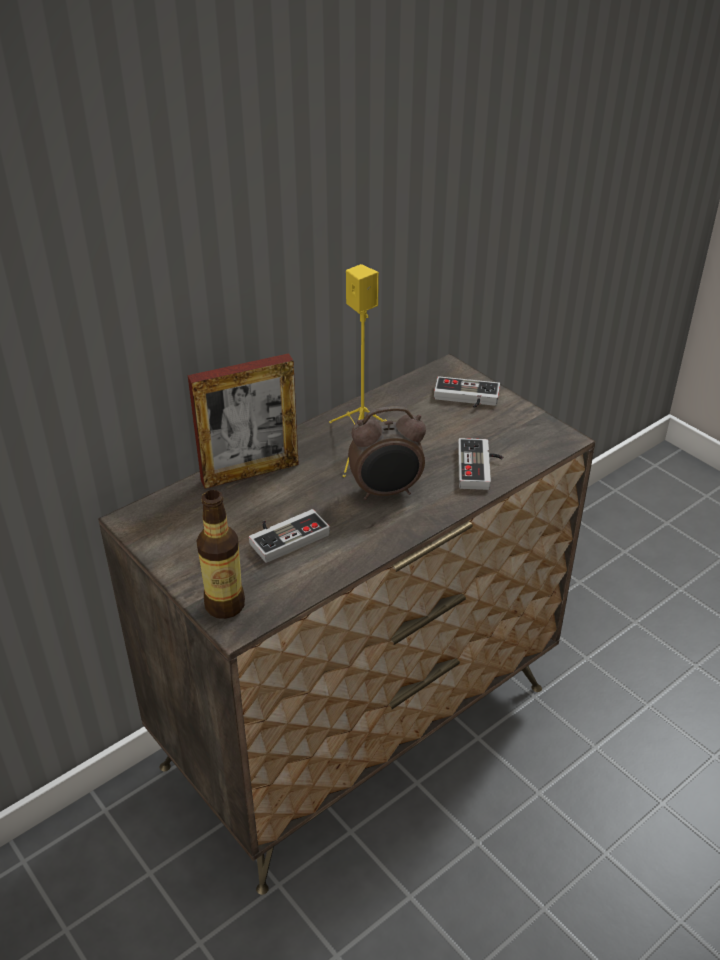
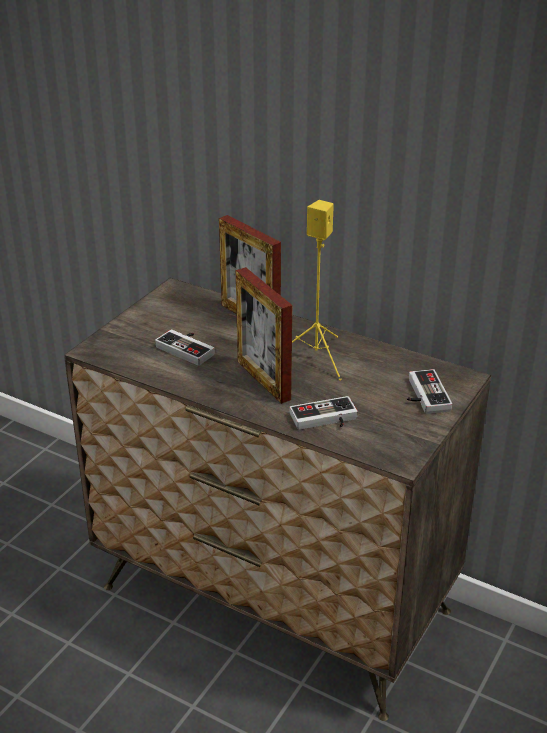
camera: 70 degrees right, 5 degrees down
(225, 605) = (107, 342): bottle -> none
(386, 492) = (263, 380): alarm clock -> picture frame

